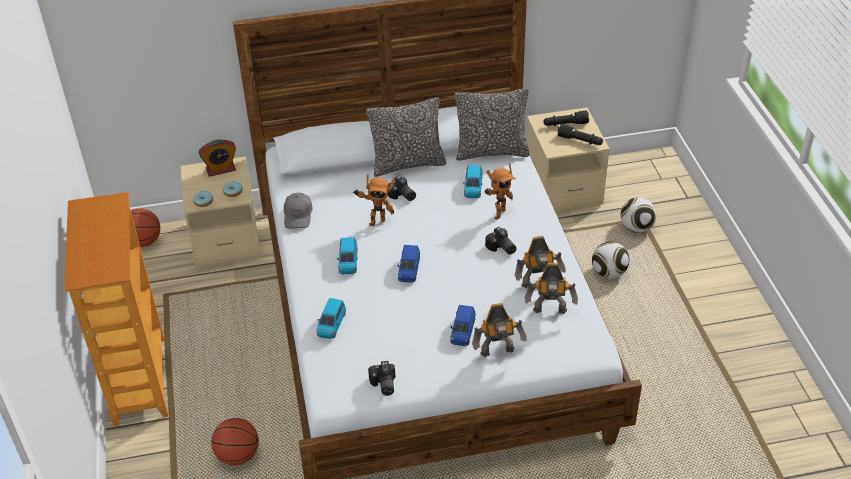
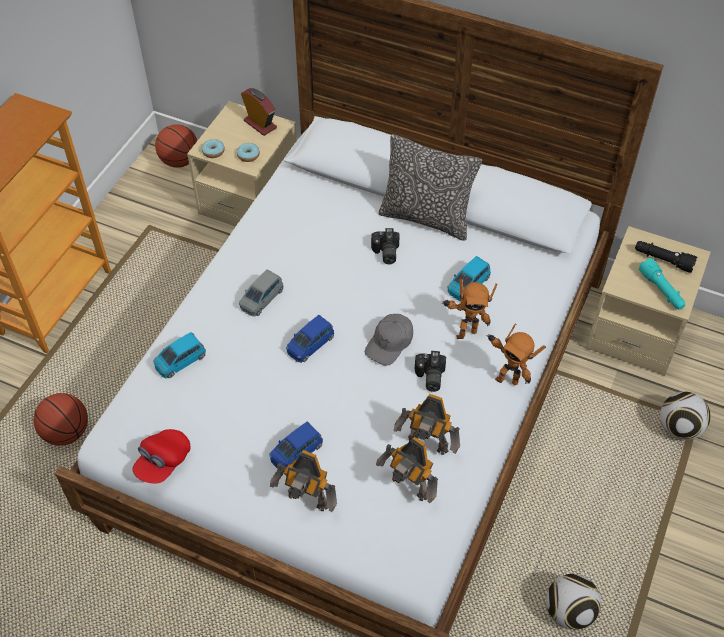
camera: 35 degrees right, 10 degrees up
(220, 169) = (260, 124): alarm clock -> alarm clock turned 150 degrees counterclockwise
(298, 215) = (265, 218): grey cap -> grey cap (390, 343)
(348, 262) = (262, 299): blue toy car -> grey toy car
(376, 221) = (331, 268): toy robot -> toy robot (507, 378)
(383, 385) = (163, 462): camera -> red cap
(491, 152) = (529, 252): pillow -> none
(580, 141) = (661, 290): black flashlight -> turquoise flashlight
(608, 273) = (596, 464): football -> football (569, 611)

